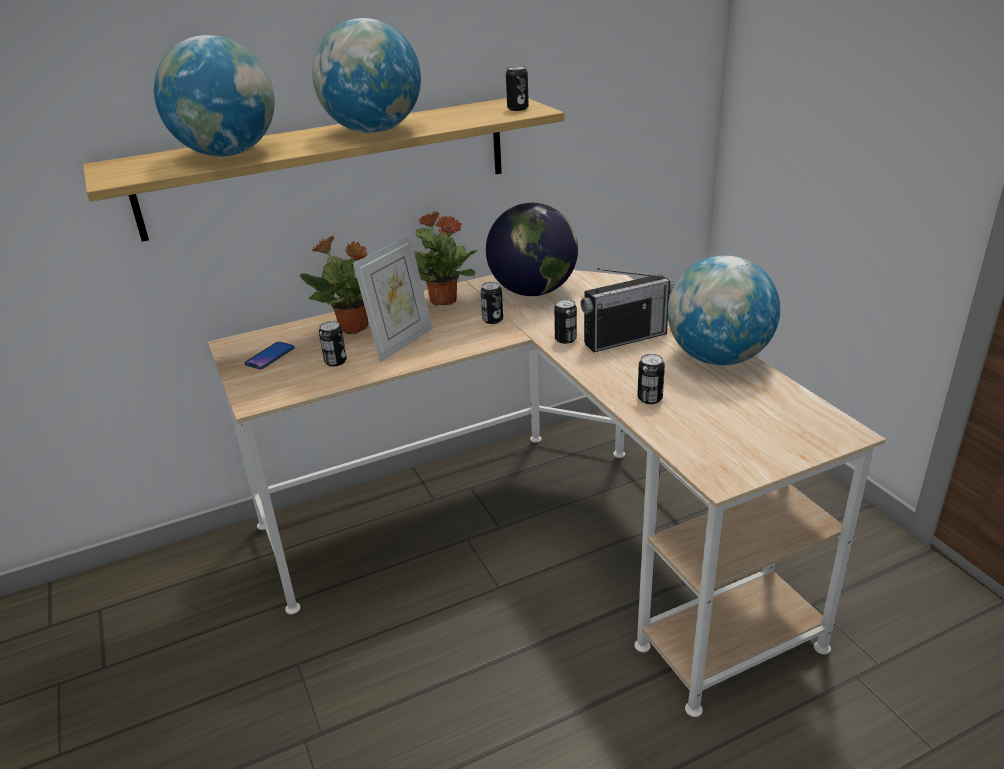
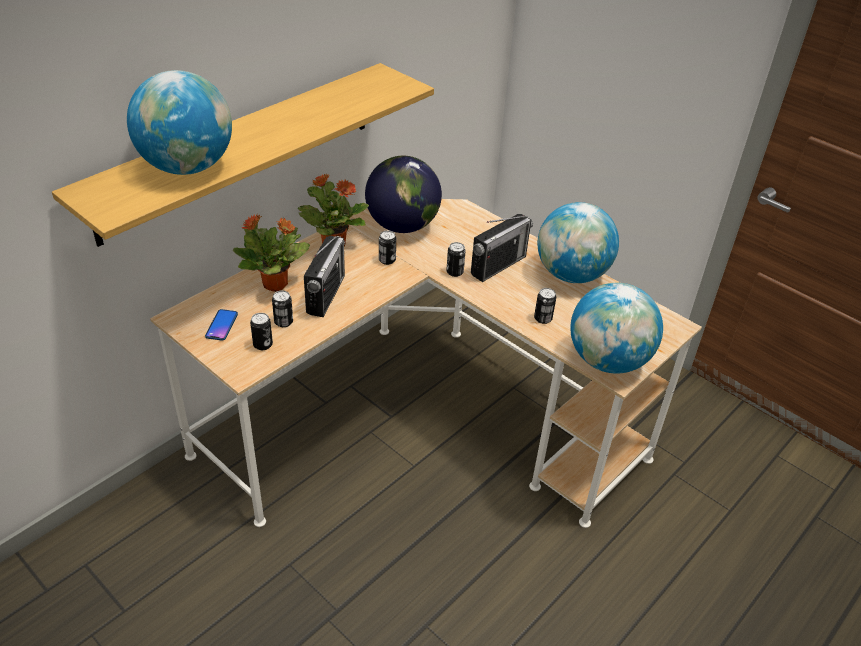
camera: 25 degrees left, 10 degrees up
(374, 131) = (293, 125): globe -> globe (608, 361)
(400, 343) = (326, 294): picture frame -> radio
(517, 108) = (392, 84): can -> can (263, 345)

